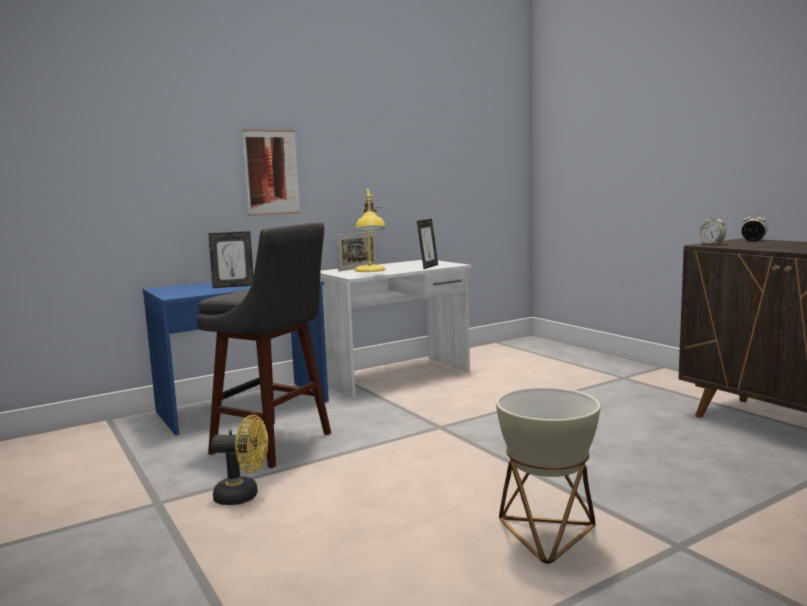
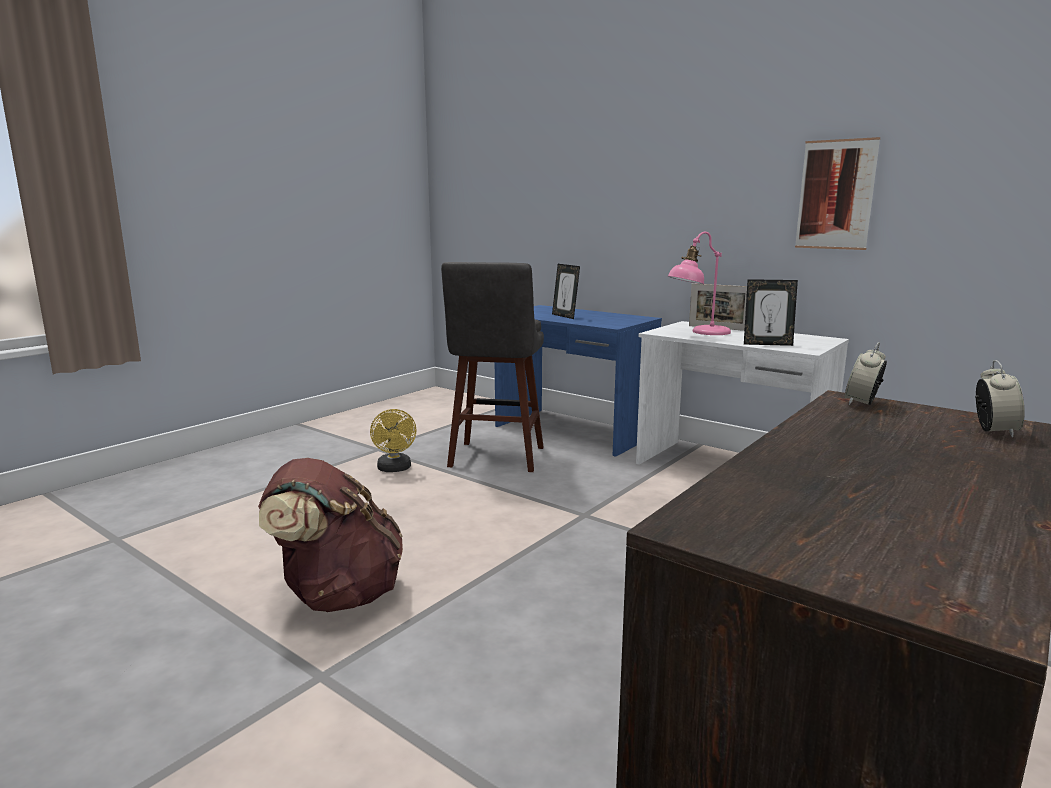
camera: 70 degrees right, 5 degrees up
(271, 172) = (658, 206): picture -> picture (835, 195)
(371, 271) = (698, 333): yellow table lamp -> pink table lamp
(545, 537) = (337, 595): planter -> brown backpack

